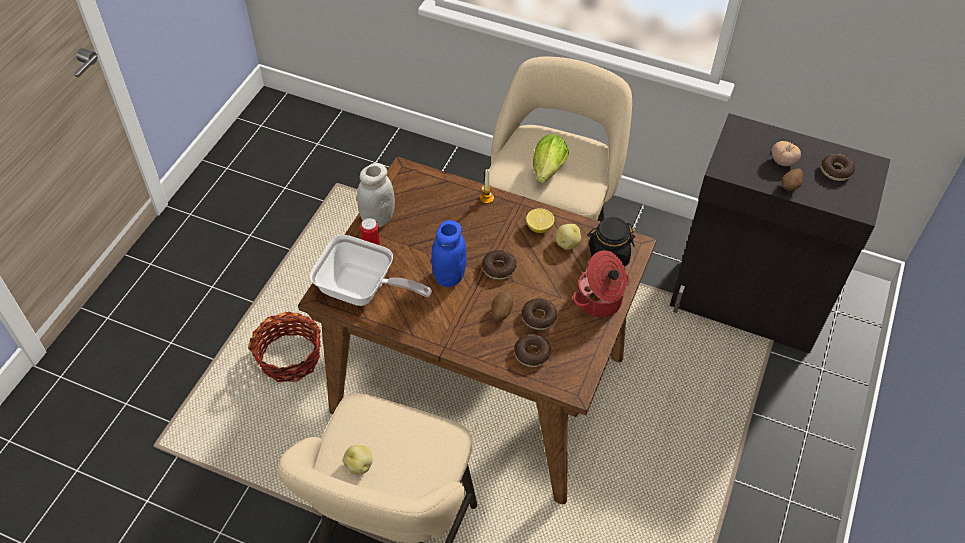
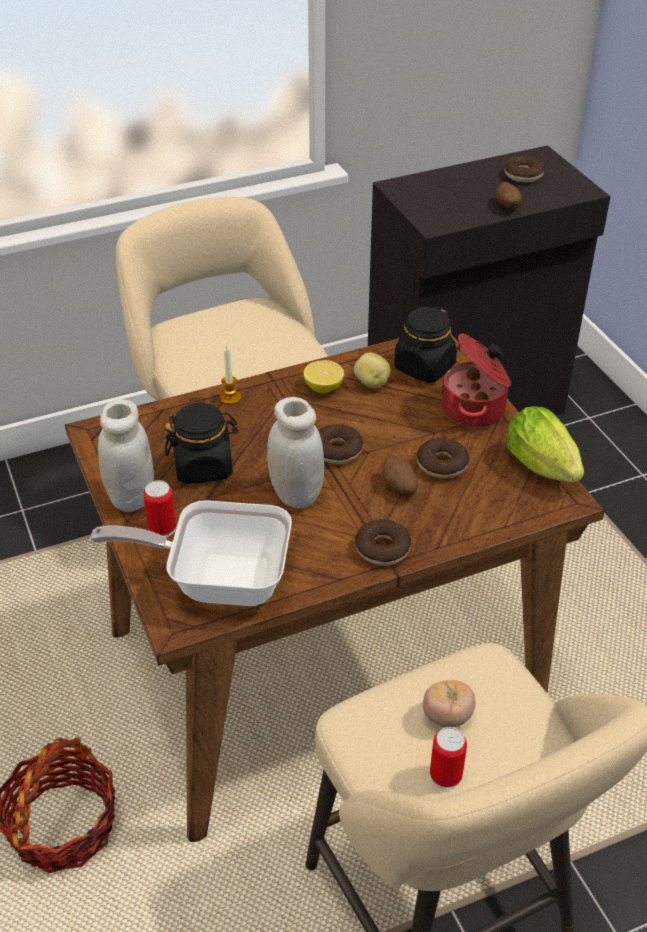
camera: 45 degrees left, 10 degrees down
(359, 464) = (445, 775): potato -> can
(363, 290) = (218, 580): frying pan -> frying pan turned 150 degrees counterclockwise
(427, 227) = (203, 466): none -> black jar
(449, 276) = (296, 494): blue jar -> white jar
(532, 354) = (484, 501): donut -> donut (382, 549)
(547, 172) = (239, 351): lettuce -> lettuce (545, 469)
(782, 162) = (473, 192): tomato -> tomato (447, 716)

